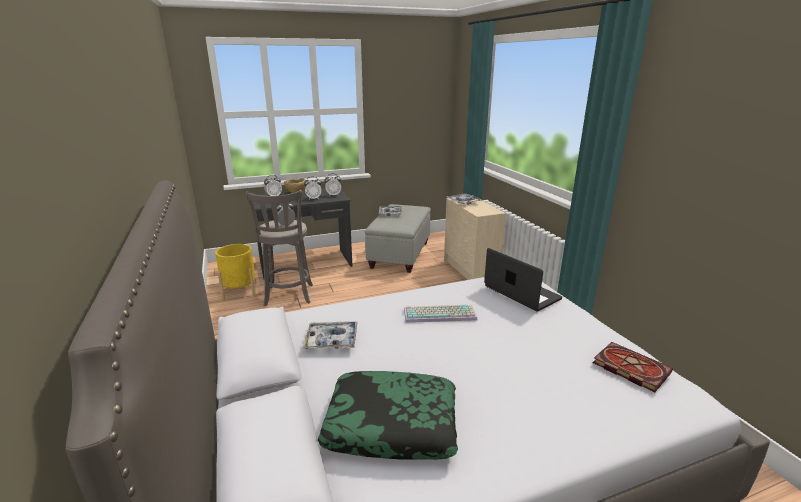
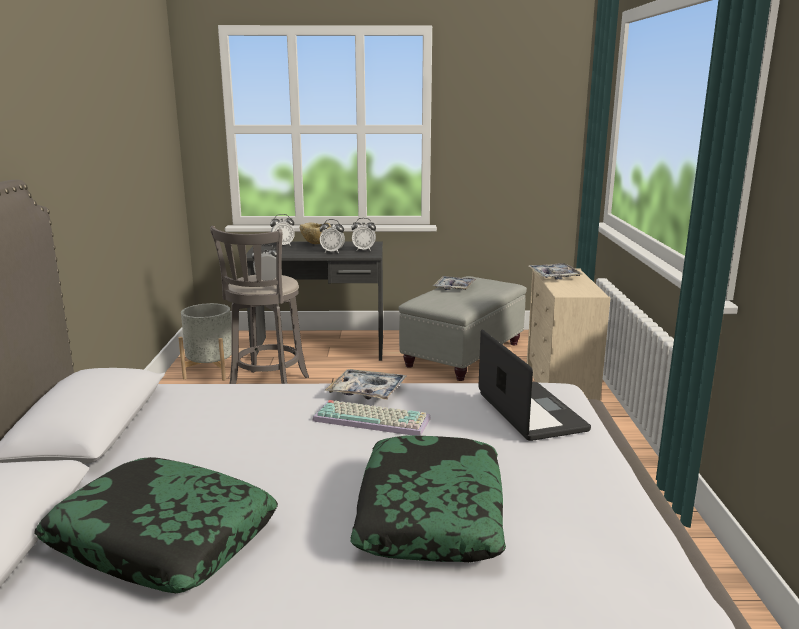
camera: 20 degrees right, 5 degrees down
(240, 292) = (211, 371): yellow planter -> grey planter
(331, 340) = (193, 425): tray -> tray (367, 392)
(528, 368) = (430, 513): none -> pillow
(628, 368) = (601, 548): book -> none

